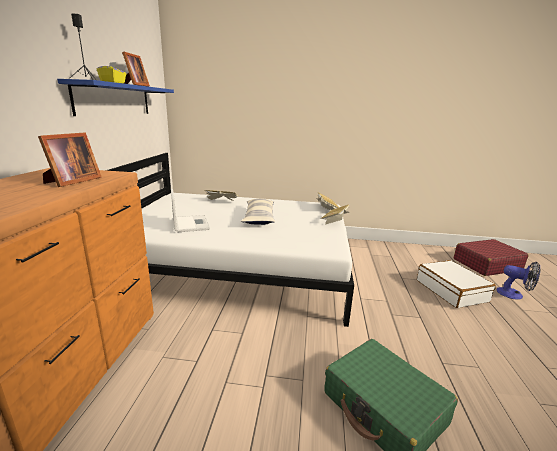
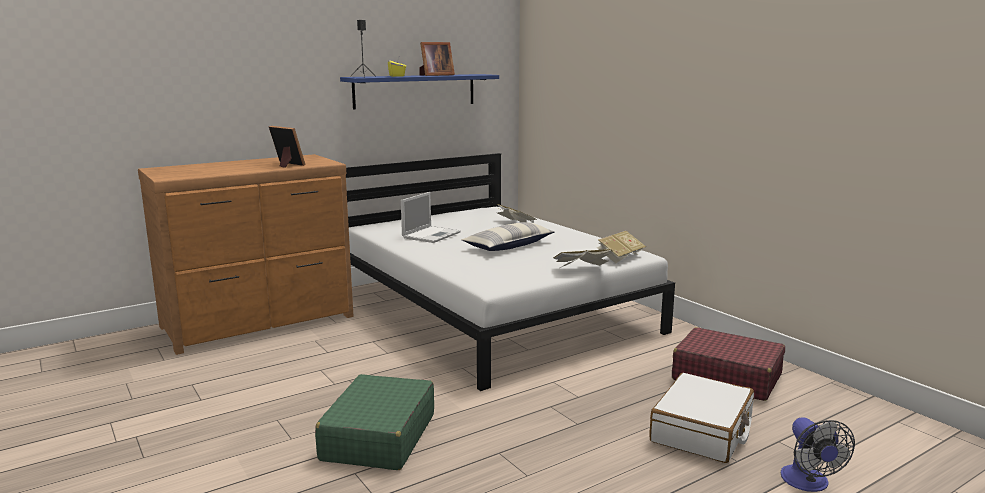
camera: 50 degrees right, 5 degrees down
(71, 181) = (286, 165): picture frame -> picture frame turned 120 degrees counterclockwise
(486, 264) = (891, 446): red suitcase -> red suitcase (726, 377)

